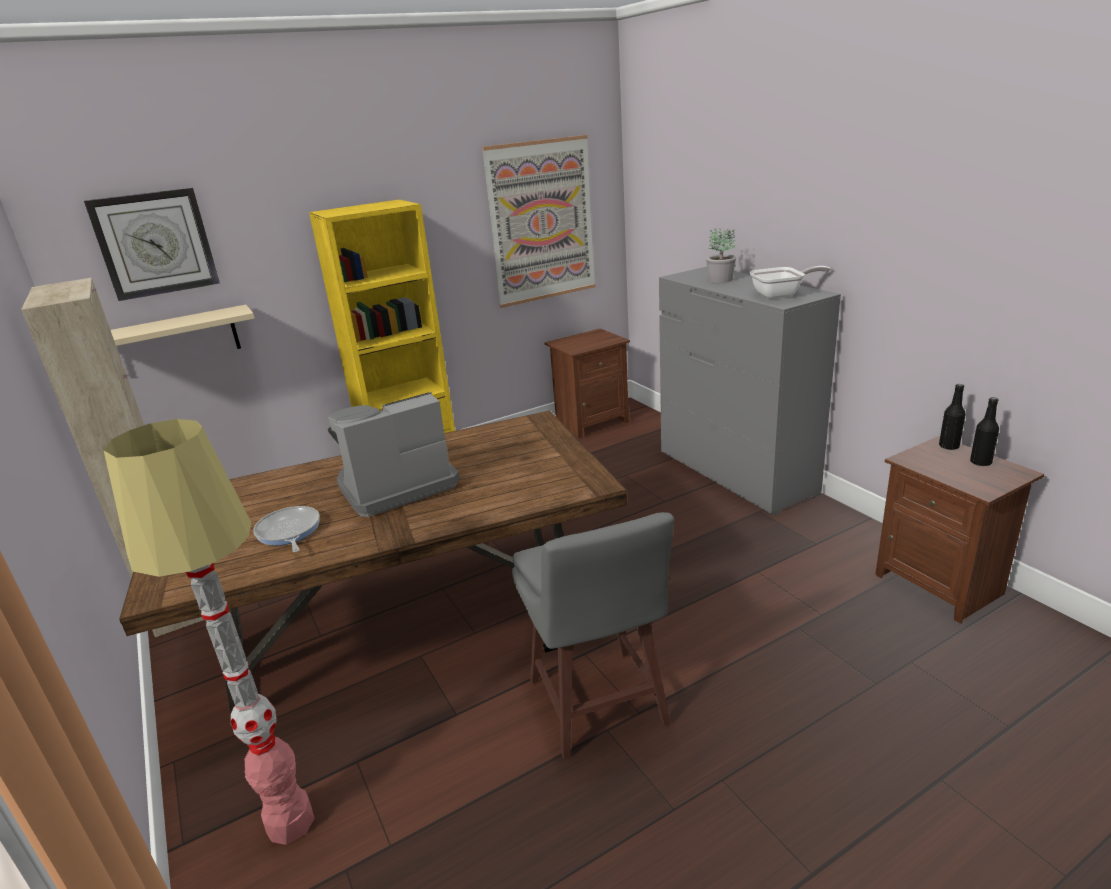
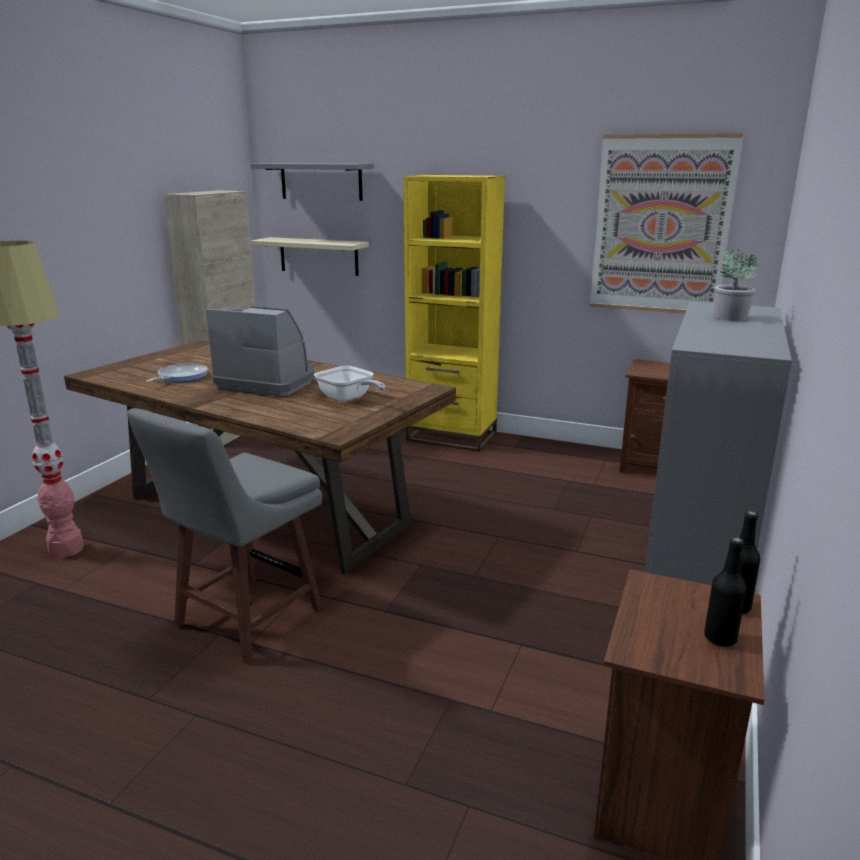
camera: 50 degrees right, 5 degrees down
(155, 243) = (321, 181): wall clock -> grey shelf
(781, 295) = (724, 341): frying pan -> frying pan (348, 399)

